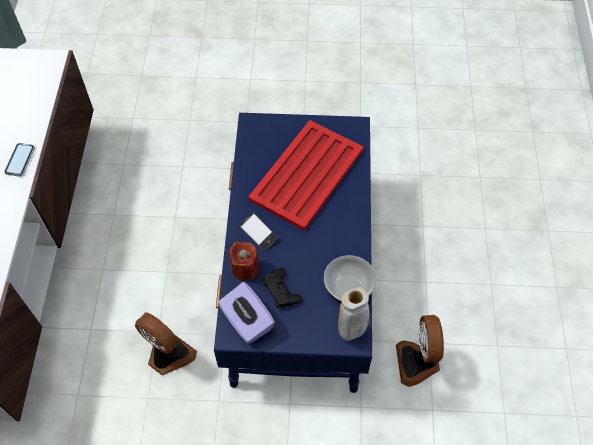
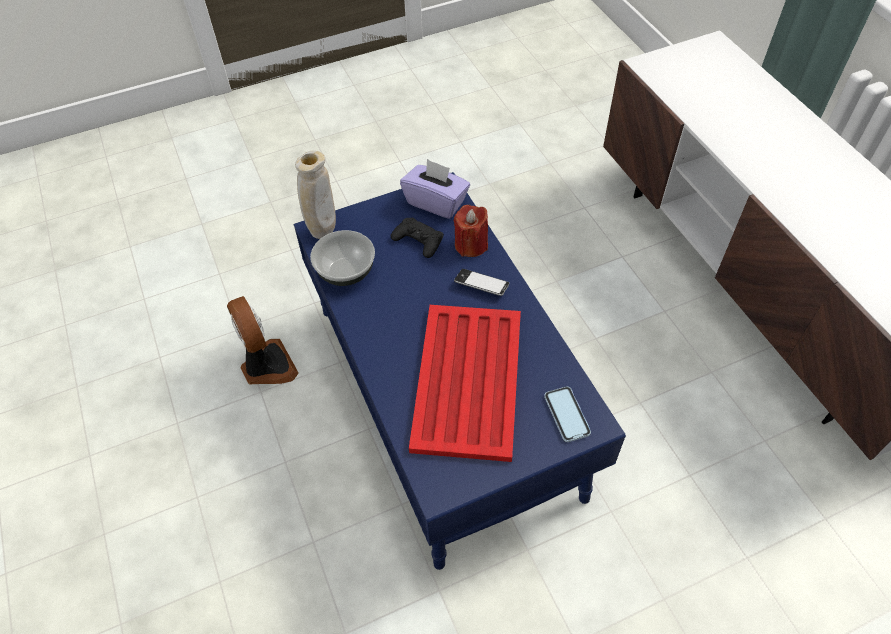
camera: 155 degrees right, 5 degrees down
(20, 160) = (808, 222): phone -> phone (566, 415)
(168, 355) = (530, 267): fan -> none

